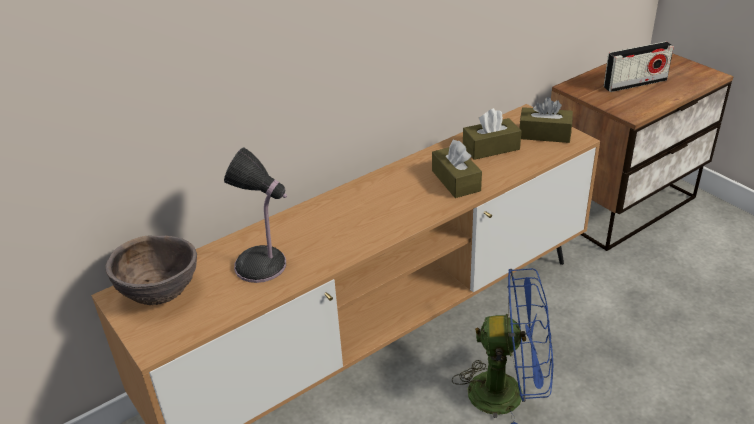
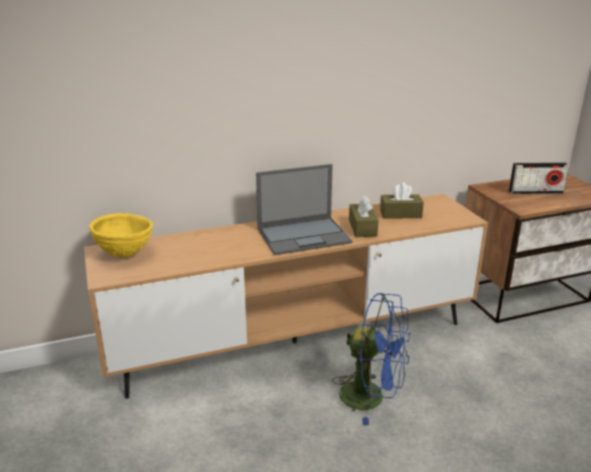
camera: 15 degrees right, 10 degrees down
(161, 296) = (125, 254): brown bowl -> yellow bowl
(263, 266) = (199, 251): table lamp -> none
(389, 209) = (304, 235): none -> laptop
(544, 134) = (446, 212): brown tissue box -> none

